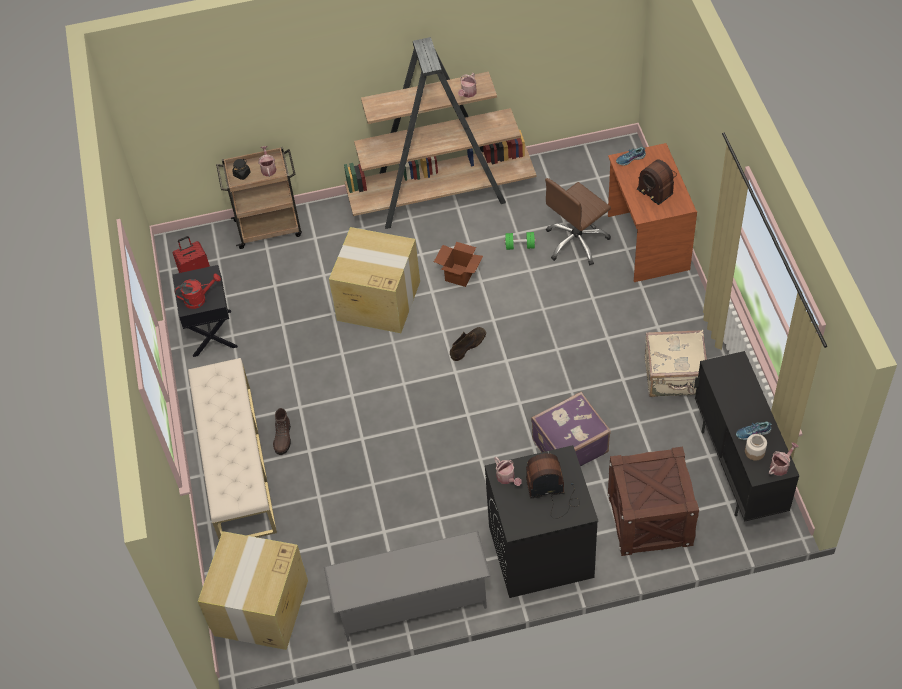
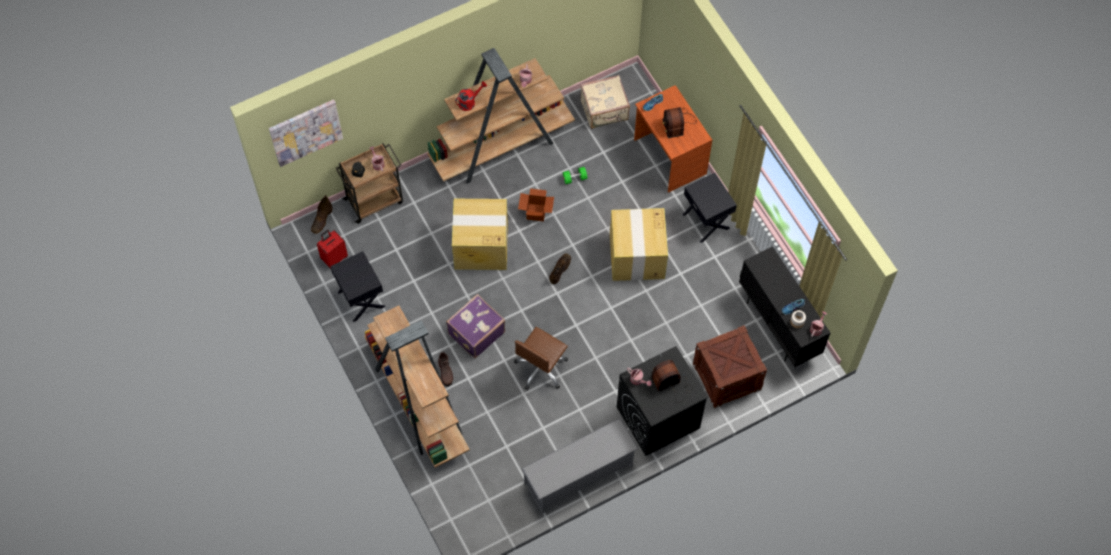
camera: 20 degrees left, 10 degrees up
(171, 94) = (305, 131): none -> picture
(199, 238) = (321, 220): none -> brown boot
(199, 299) = (359, 282): red watering can -> red watering can (469, 102)
(236, 463) = (417, 400): beige bench -> brown bookcase
(260, 609) = (473, 504): cardboard box -> cardboard box (637, 257)
(569, 445) = (655, 333): purple suitcase -> purple suitcase (475, 332)
(576, 242) = (616, 167): brown office chair -> brown office chair (541, 368)
(656, 185) = (677, 123): radio -> radio turned 45 degrees clockwise
(675, 324) = (706, 221): none -> black nightstand
(675, 377) = (717, 264): beige suitcase -> beige suitcase (604, 111)

